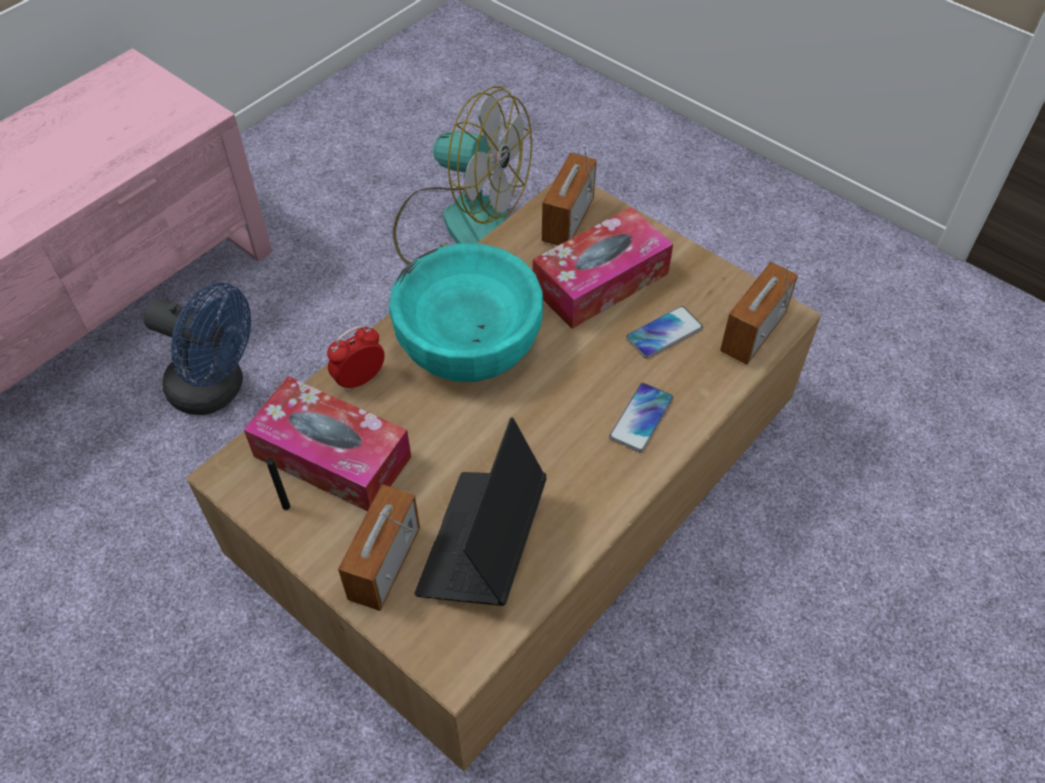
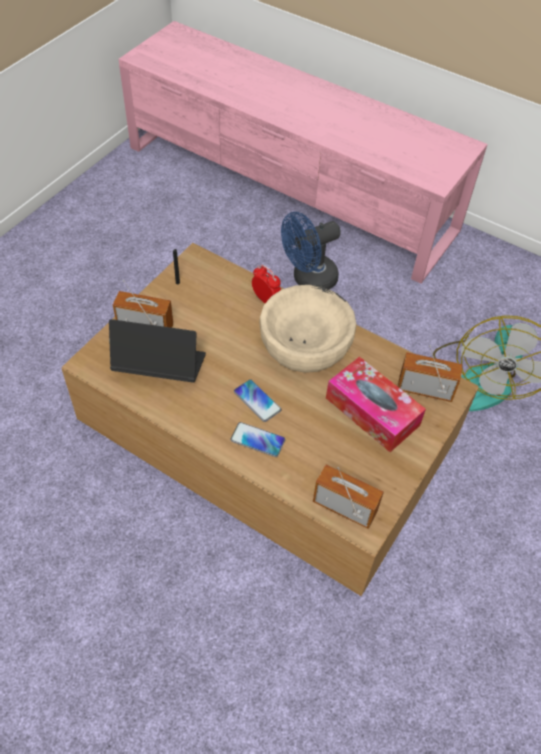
camera: 80 degrees right, 0 degrees up
(217, 390) = (308, 280): blue fan -> blue fan turned 45 degrees clockwise
(332, 456) = (211, 296): tissue box -> none
(468, 340) = (305, 345): turquoise bowl -> beige bowl
(664, 333) = (332, 451): phone -> phone (257, 401)

